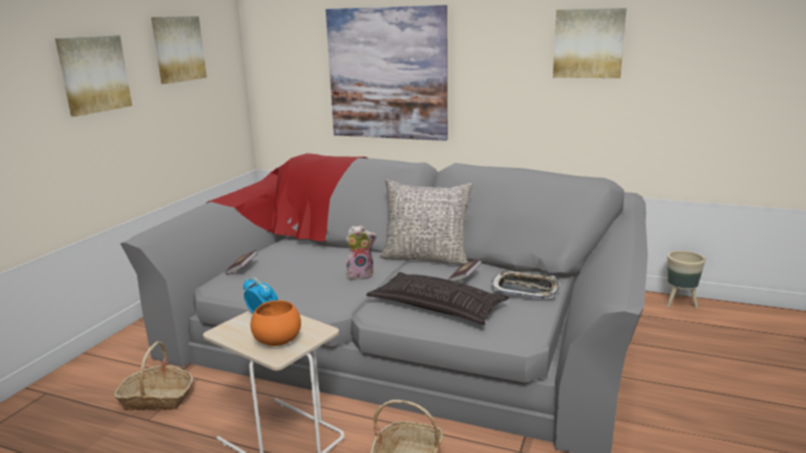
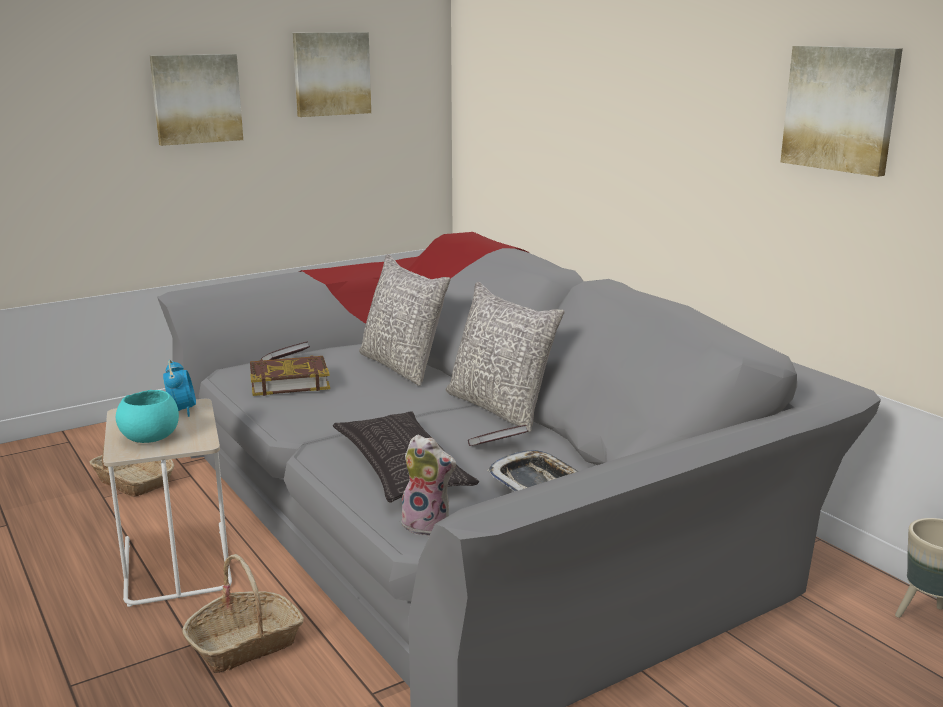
camera: 35 degrees right, 0 degrees up
(270, 280) = (289, 382): none -> book
(278, 340) = (151, 437): orange bowl -> turquoise bowl
(324, 251) = (403, 366): none -> grey pillow
(360, 275) = (386, 404): plush toy -> plush toy (428, 525)
(387, 74) = (586, 130): picture -> none

